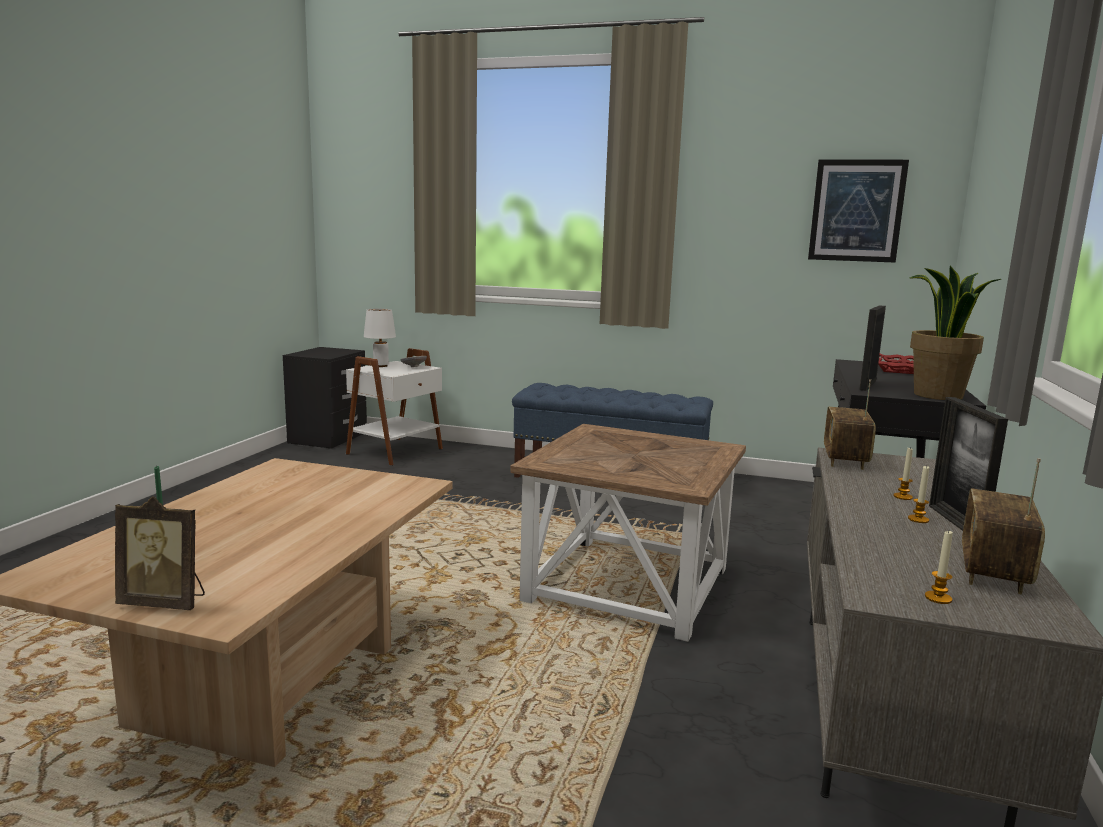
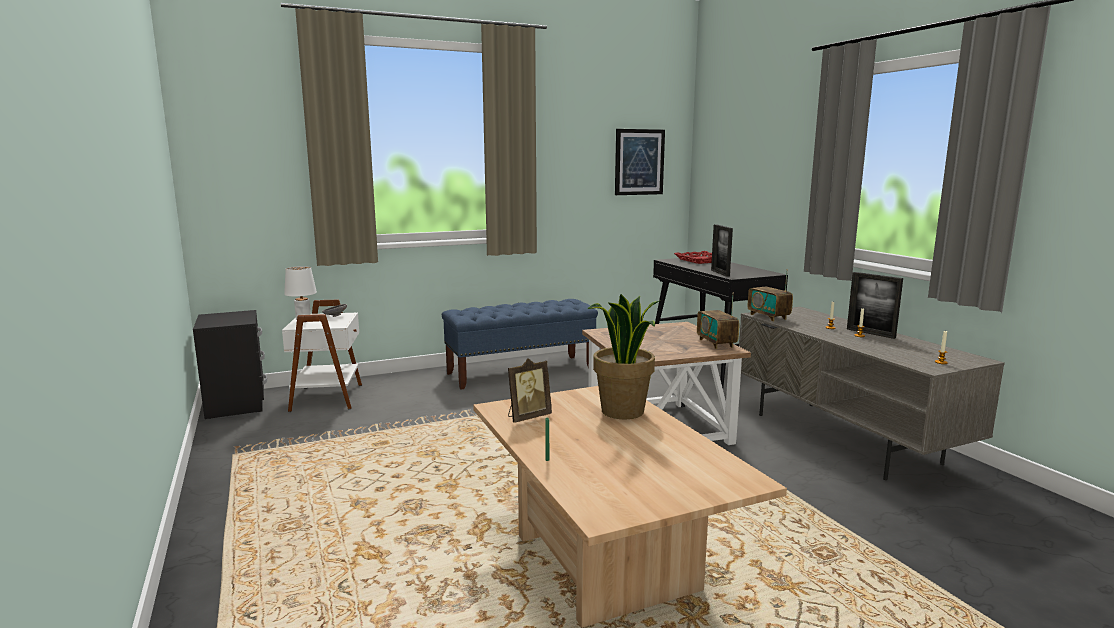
camera: 40 degrees left, 0 degrees up
(165, 602) = (708, 489): picture frame -> picture frame (527, 417)
(938, 396) = (759, 273): potted plant -> potted plant (623, 412)
(993, 573) = (927, 348): radio -> radio (716, 343)

